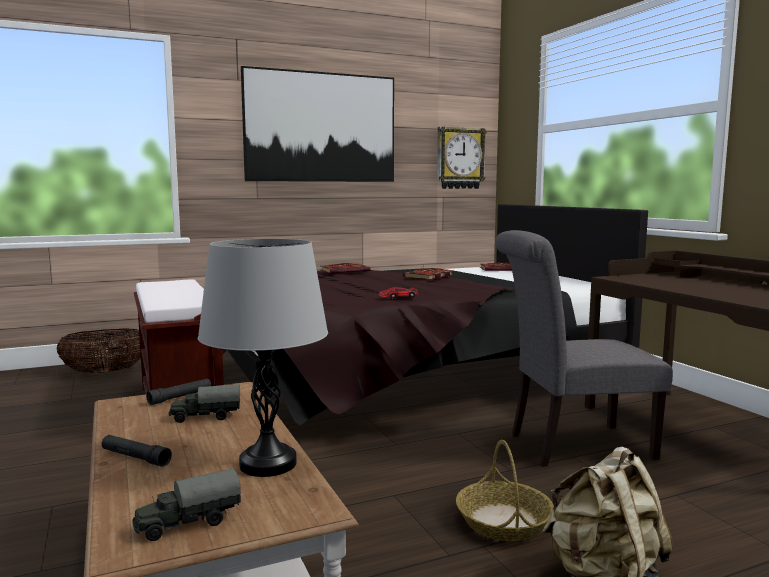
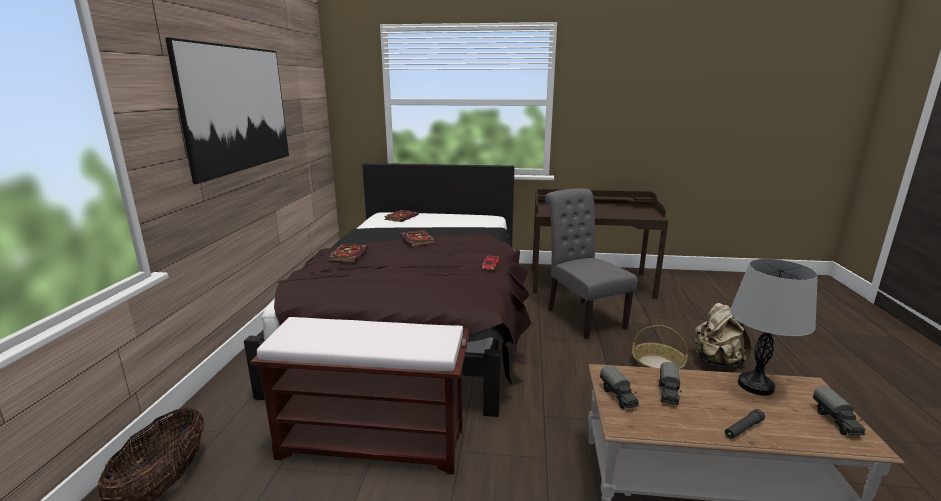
camera: 60 degrees left, 10 degrees up
(180, 397) = (618, 396): black flashlight -> toy truck
(460, 158) = (314, 125): wall clock -> none
(571, 446) = (582, 316): grey chair -> grey chair turned 135 degrees clockwise

